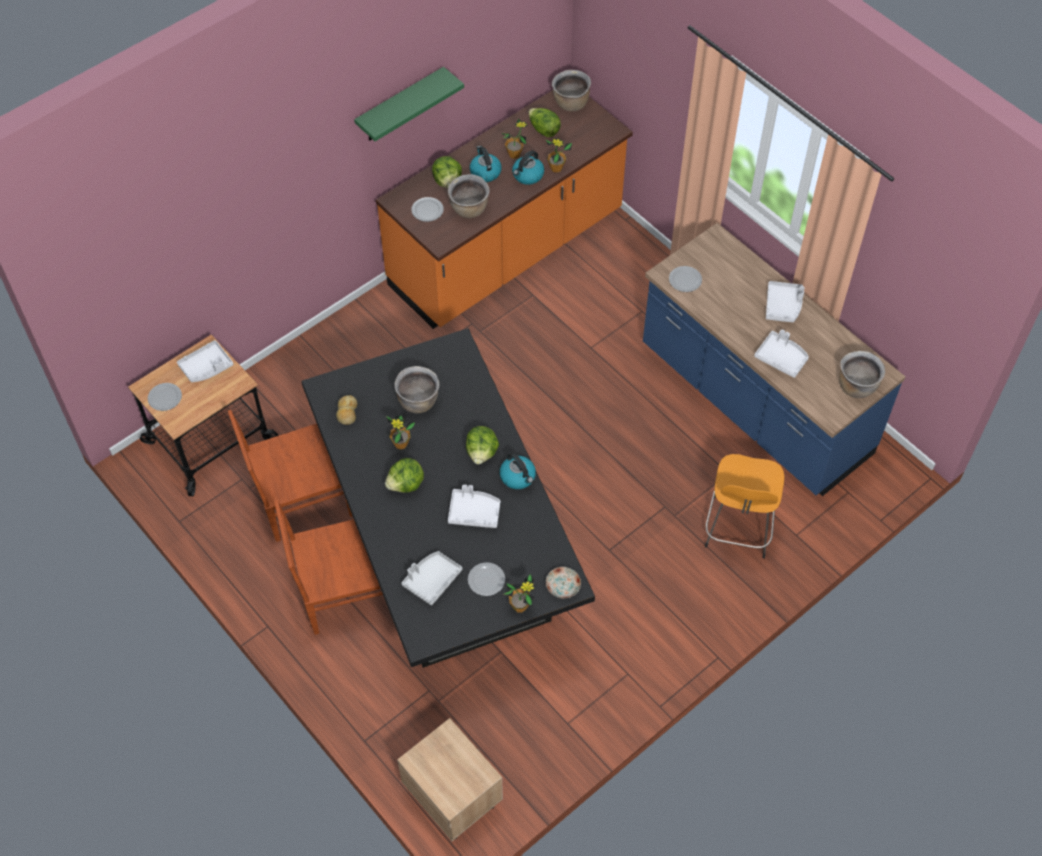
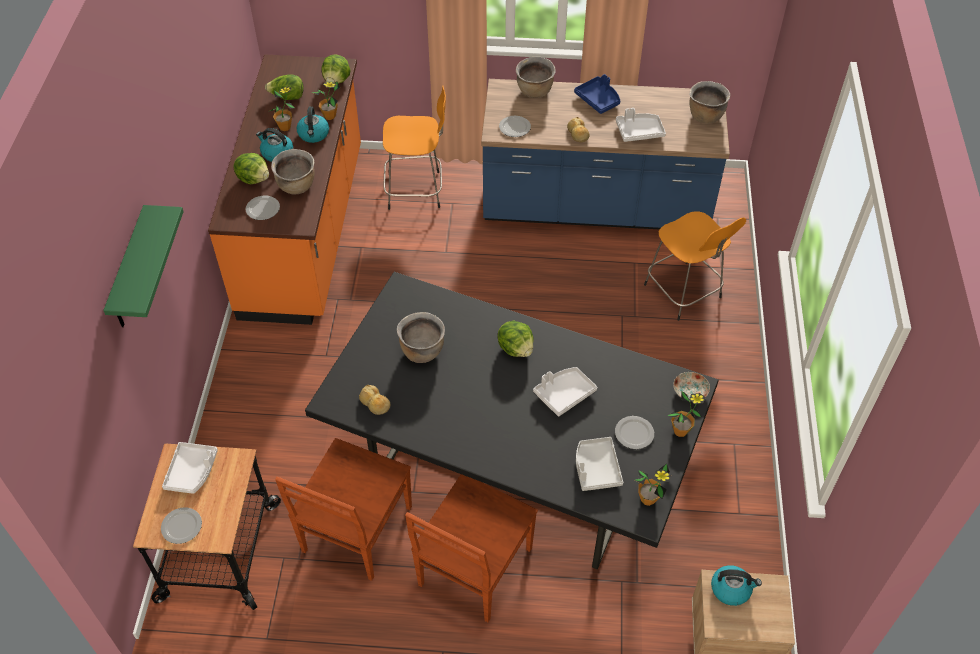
camera: 45 degrees left, 5 degrees down
(400, 106) = (191, 118): green shelf -> green shelf (130, 271)
(401, 444) = (447, 391): potted plant -> potted plant (648, 499)
(406, 484) = (489, 417): lettuce -> lettuce (337, 80)
(518, 477) = (563, 344): kettle -> kettle (731, 589)
(571, 104) = (286, 68): brown cooking pot -> brown cooking pot (534, 92)
(627, 279) = (416, 190): none -> orange stool
(728, 322) = (578, 134): none -> bread
(783, 306) = (598, 100): white tray -> blue tray

